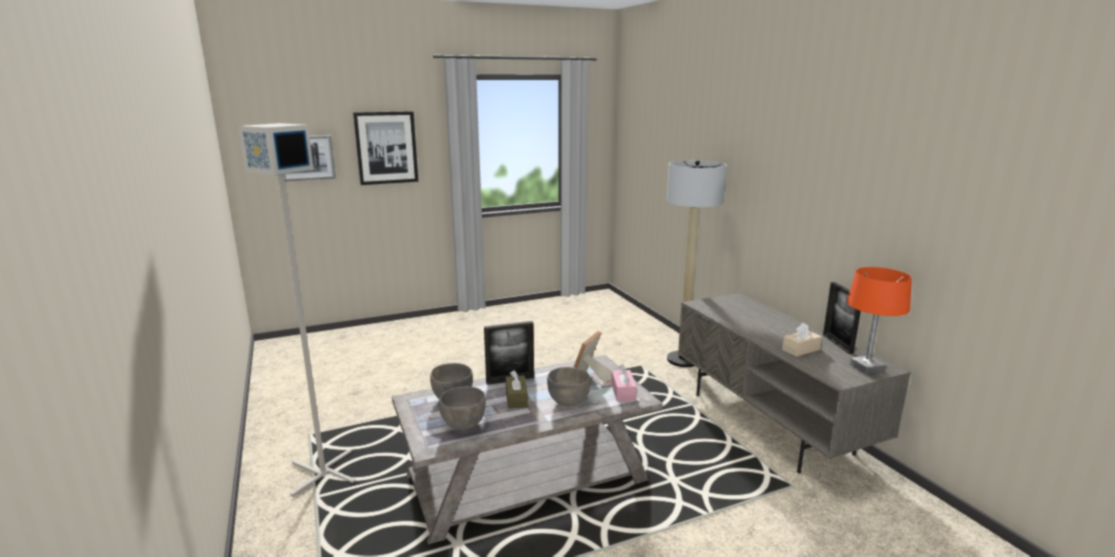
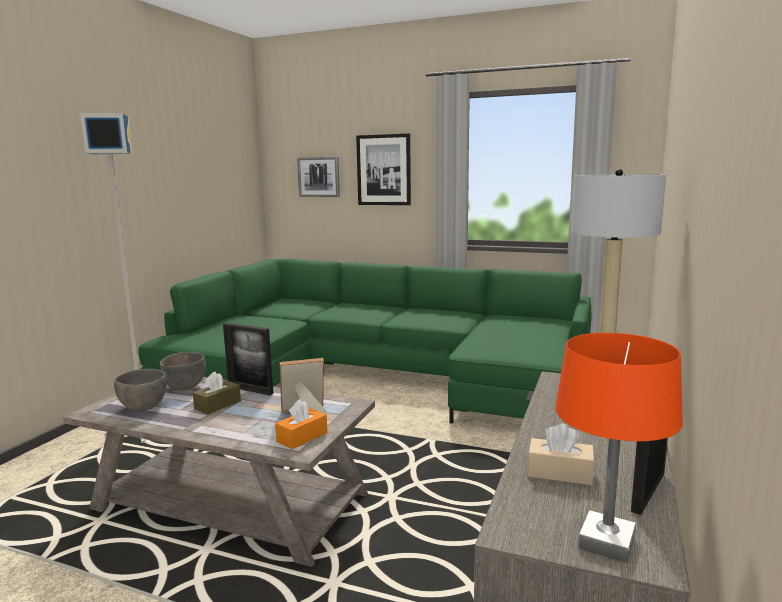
camera: 45 degrees right, 5 degrees down
(449, 350) = (375, 377): none -> green sofa
(568, 402) = (241, 424): grey bowl -> none
(623, 392) = (302, 437): pink tissue box -> orange tissue box

